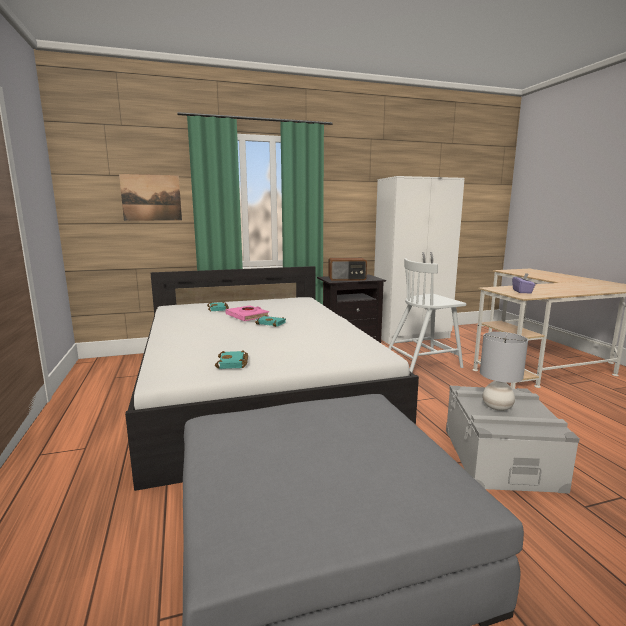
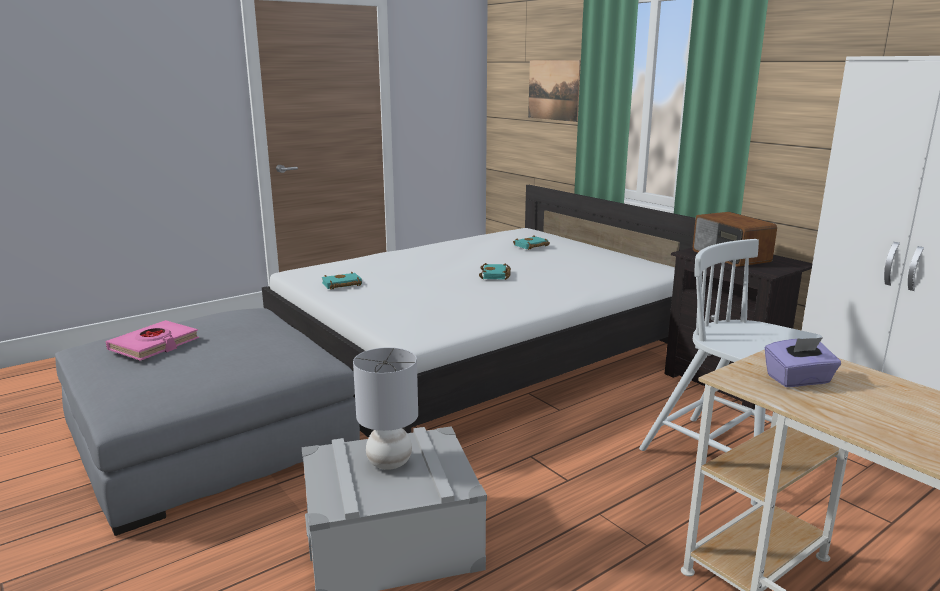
camera: 70 degrees right, 5 degrees up
(247, 316) = (513, 261): pink book -> pink book (154, 345)

